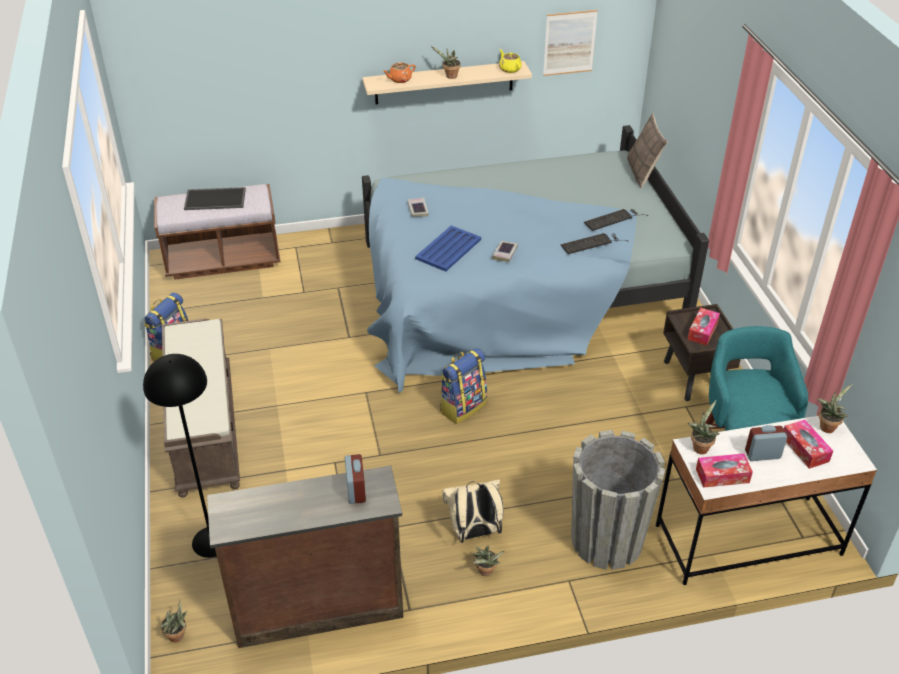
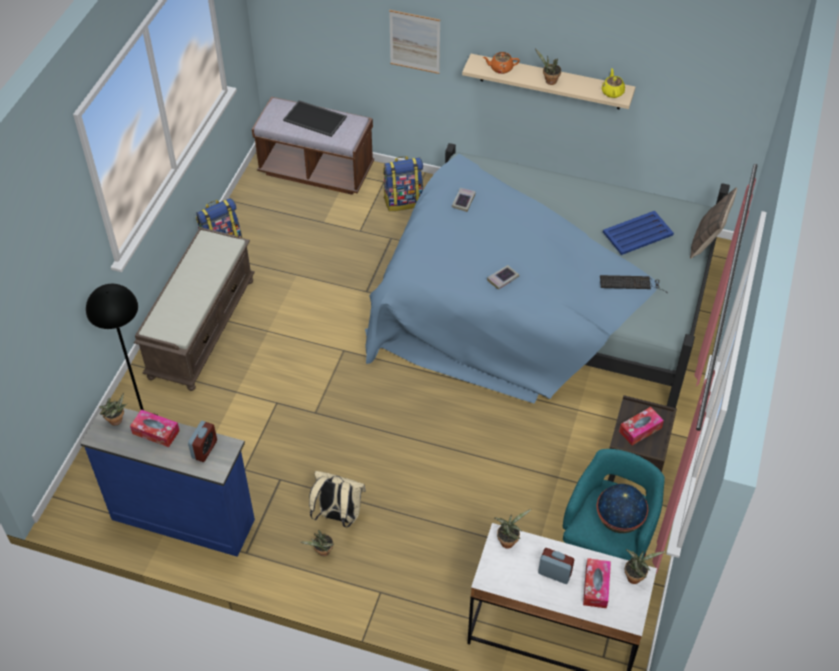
camera: 30 degrees right, 10 degrees up
(178, 636) = (79, 490): potted plant -> potted plant (117, 421)
(317, 608) = (183, 517): brown dresser -> blue dresser
(449, 249) = (459, 254): blue tray -> blue tray (638, 233)
(462, 407) = (411, 400): backpack -> backpack (403, 201)
(569, 43) = (686, 84): picture -> picture (414, 41)
(592, 243) = (590, 301): keyboard -> none
(606, 540) = (436, 575): grey planter -> none
(722, 475) = (504, 574): tissue box -> tissue box (156, 432)
(767, 395) = (619, 521): none -> globe

